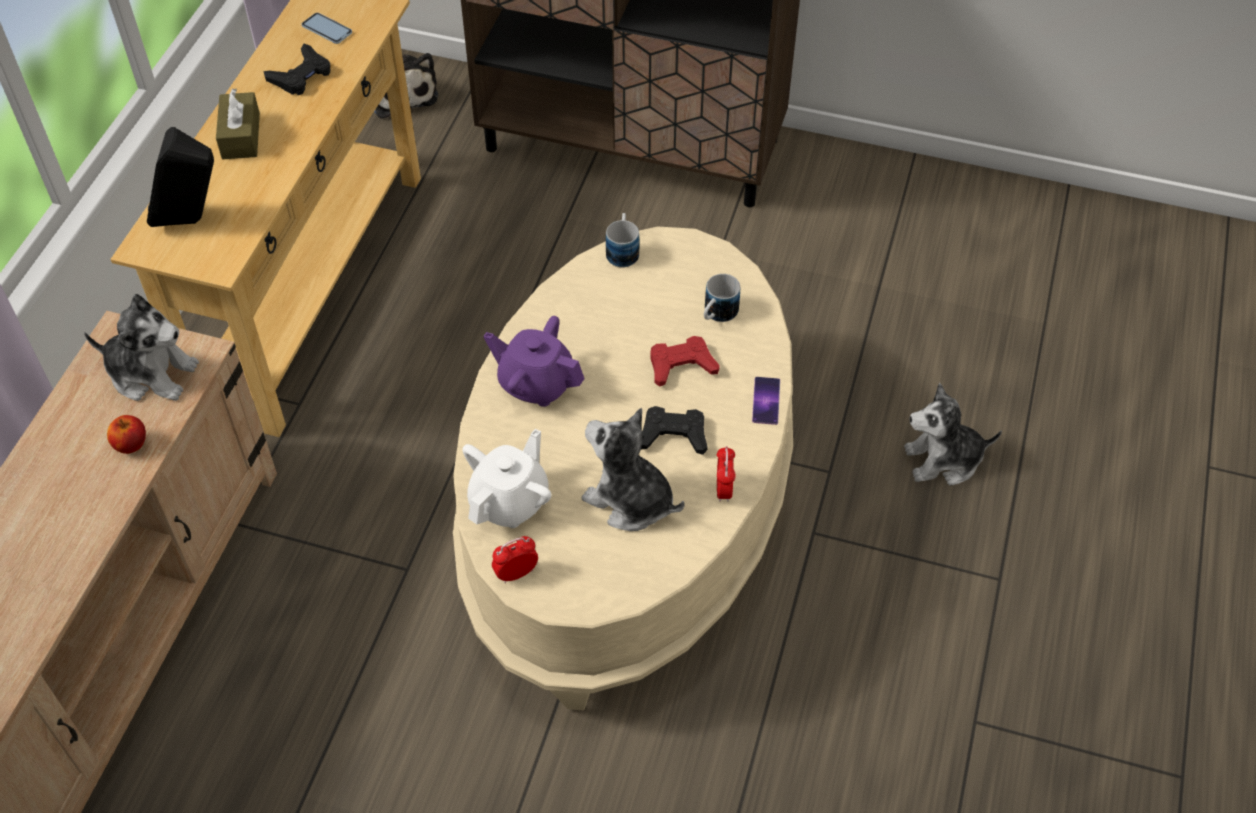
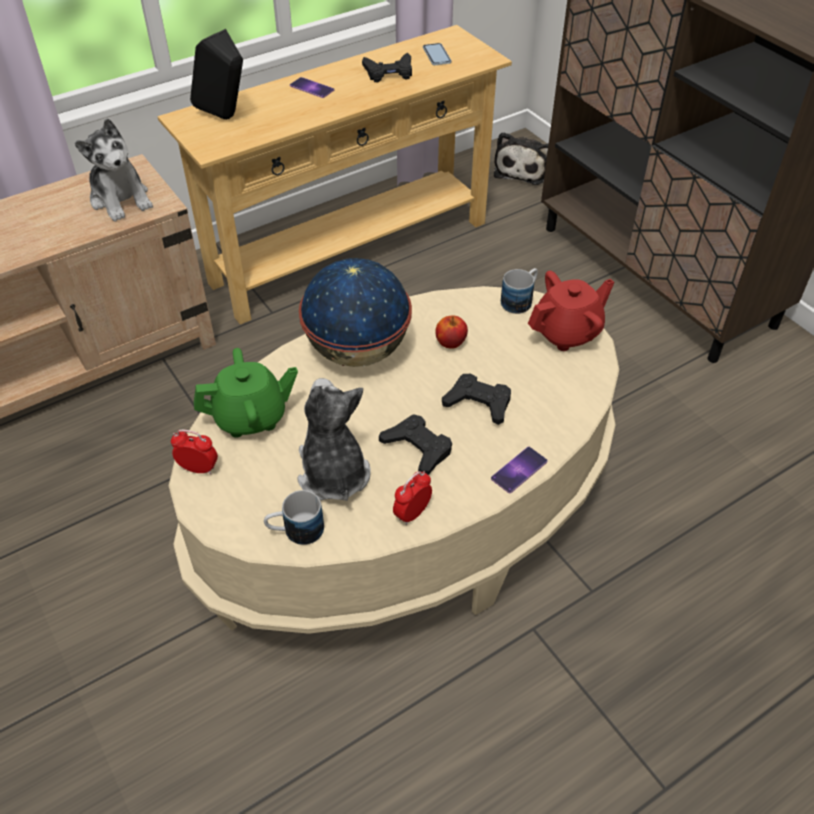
camera: 40 degrees right, 5 degrees down
(131, 445) = (61, 231): apple -> apple (450, 343)
(241, 136) = (312, 88): brown tissue box -> phone
(510, 501) = (251, 417): white teapot -> green teapot
(536, 383) = (358, 351): purple teapot -> globe
(681, 365) = (478, 403): red game controller -> black game controller
(689, 257) = (567, 333): none -> red teapot
(717, 315) = (546, 384): mug -> mug (295, 531)
(943, 460) = (704, 650): plush toy -> none

